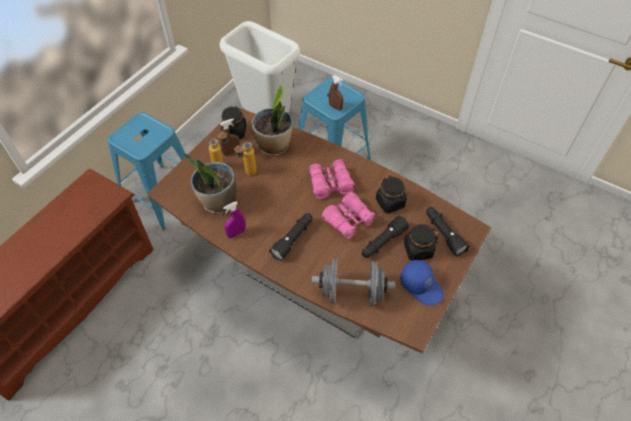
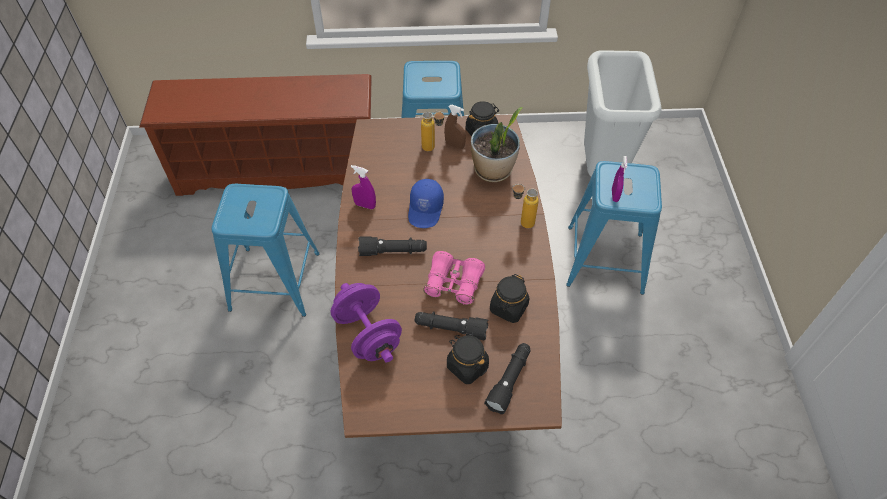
camera: 55 degrees right, 0 degrees up
(175, 366) = (275, 281): none -> blue stool
(218, 202) = (389, 171): potted plant -> none
(247, 174) = (440, 171): bottle -> bottle (521, 223)
(330, 184) = (486, 242): pink binoculars -> none
(335, 107) = (615, 195): brown spray bottle -> purple spray bottle
(351, 292) = (368, 334): grey dumbbell -> purple dumbbell
(421, 286) = (423, 393): blue cap -> blue cap (426, 209)

